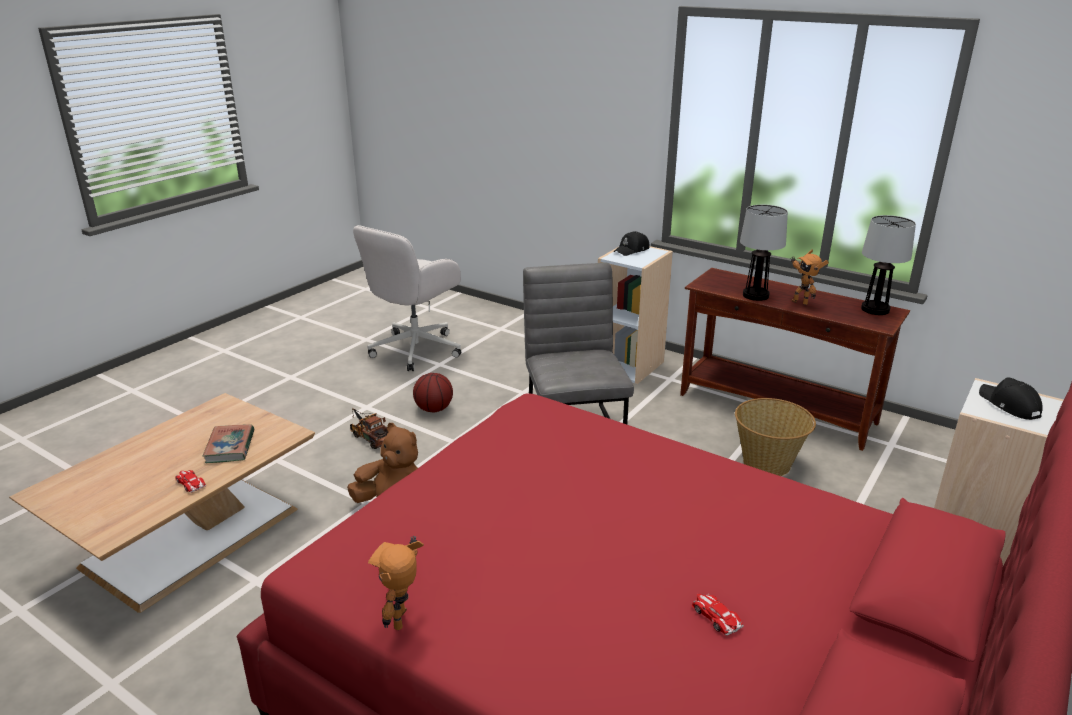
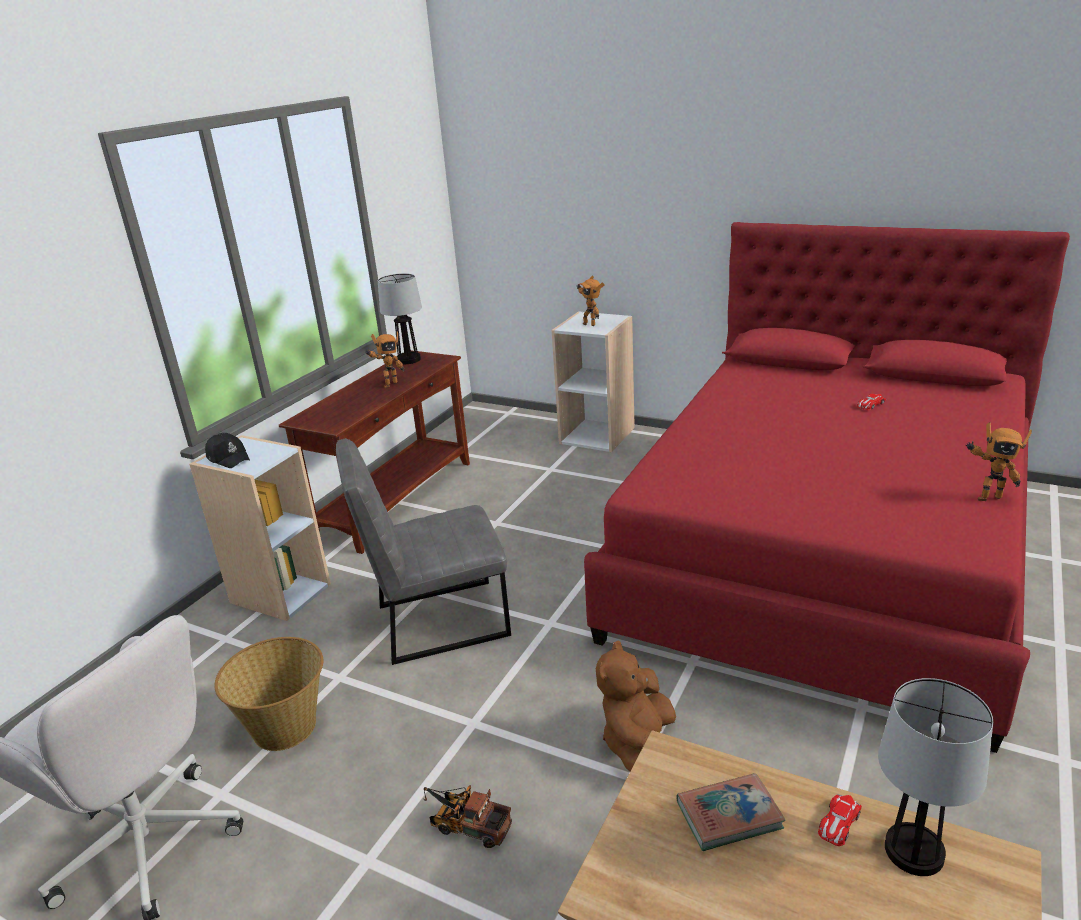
camera: 95 degrees left, 0 degrees up
(370, 437) = (467, 825): toy truck -> toy truck turned 75 degrees clockwise
(434, 409) = (382, 765): basketball -> none
(755, 296) = (370, 402): table lamp -> table lamp (915, 852)
(767, 463) = (495, 504): basket -> basket (285, 726)
(1009, 405) = (590, 324): black cap -> toy robot

